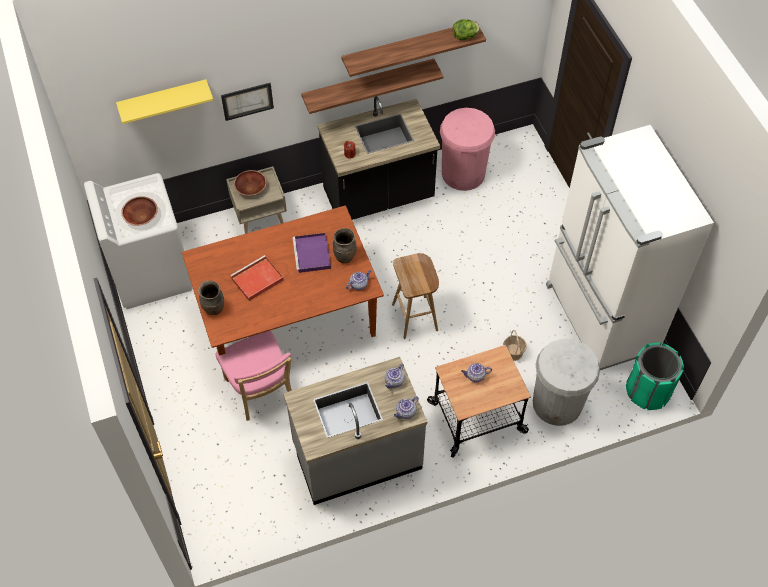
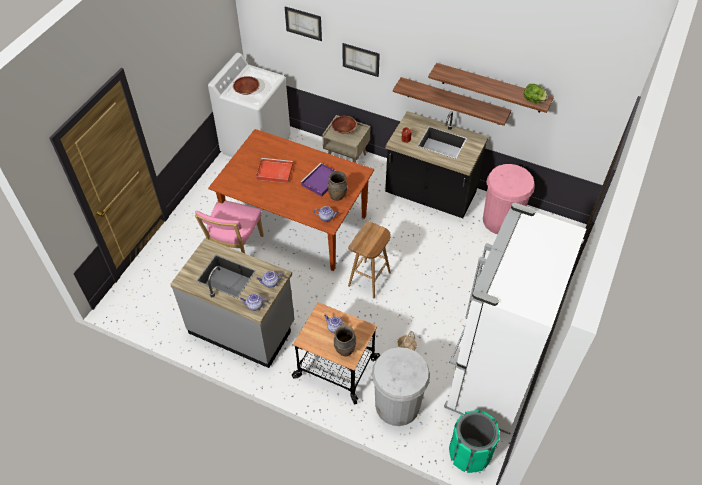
camera: 45 degrees right, 5 degrees down
(163, 100) = (303, 23): yellow shelf -> picture
(214, 309) = (233, 169): brown vase -> brown vase (345, 350)

